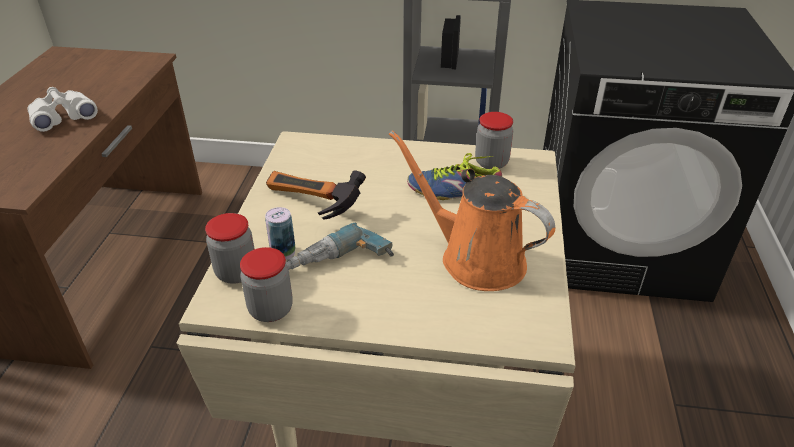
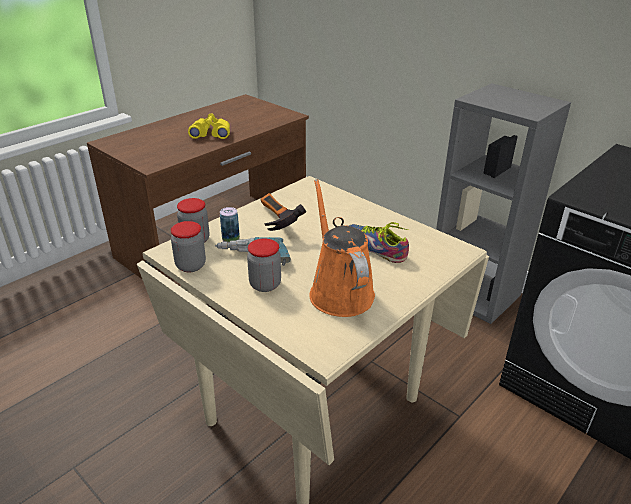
camera: 35 degrees right, 5 degrees down
(63, 117) = (211, 134): white binoculars -> yellow binoculars
(491, 162) = (425, 241): jar -> jar (265, 284)

